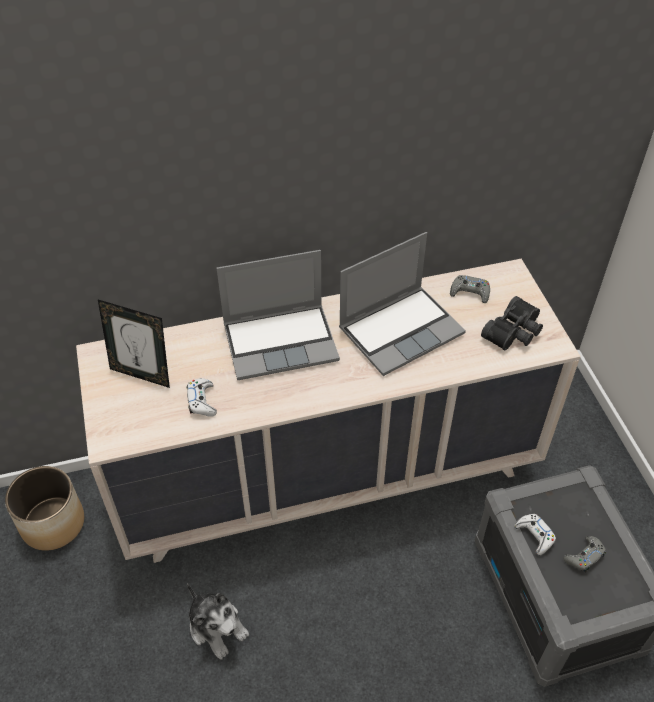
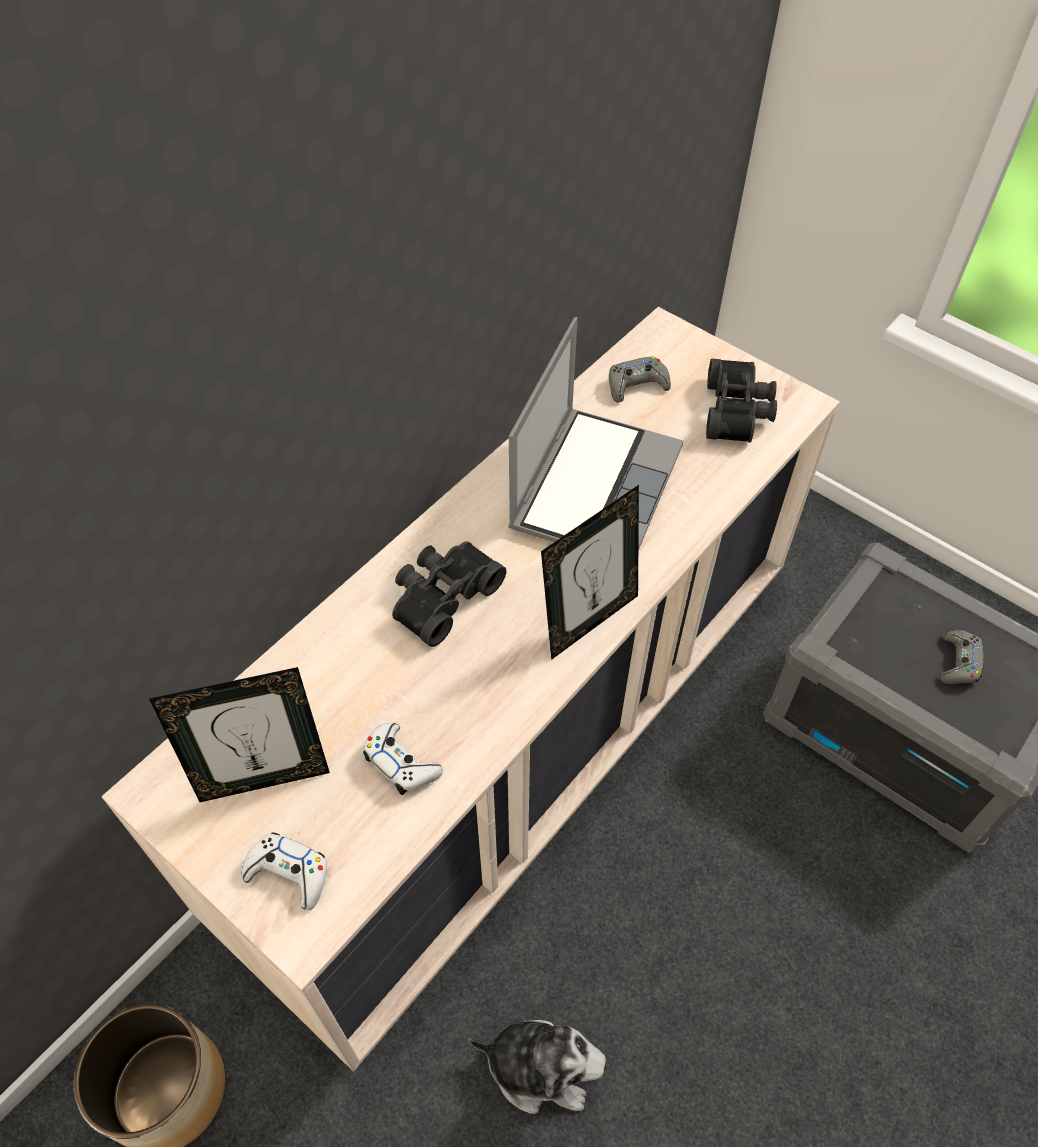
camera: 35 degrees left, 5 degrees up
(281, 341) = (442, 596): laptop -> black binoculars
(340, 389) = (589, 620): none -> picture frame
(535, 535) = (888, 671): white game controller -> white game controller (289, 873)

